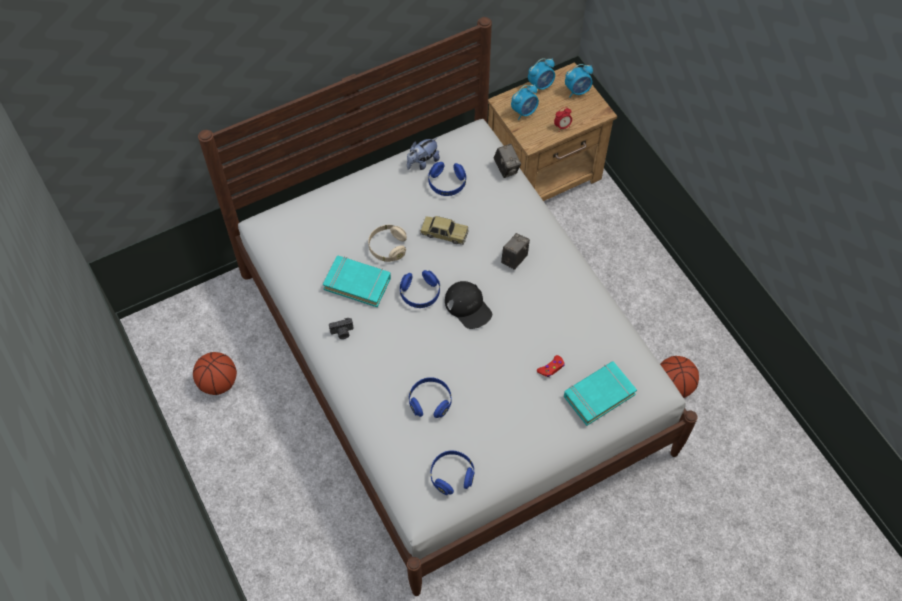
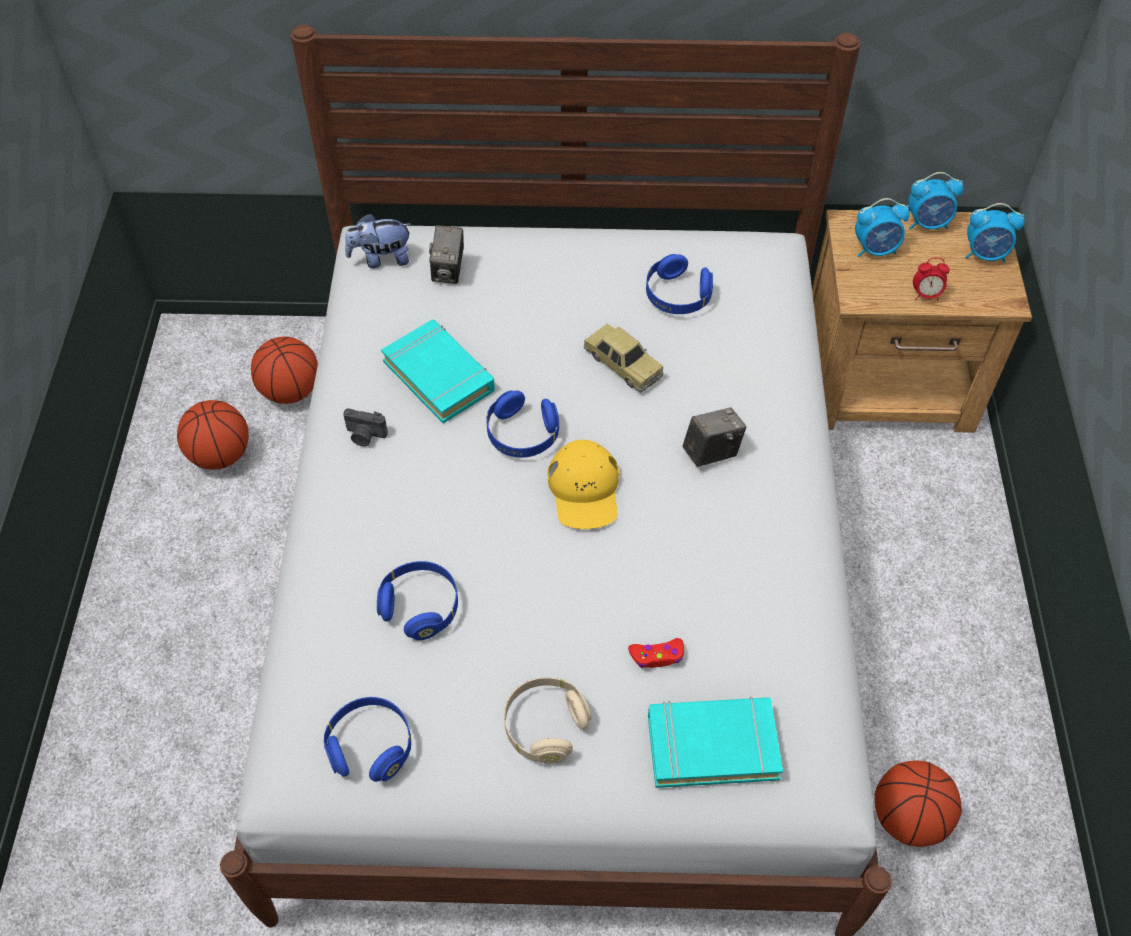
camera: 30 degrees right, 5 degrees down
(231, 328) = (291, 391): none -> basketball
(387, 248) = (521, 346): beige headphones -> beige headphones (545, 726)
(422, 162) = (661, 252): plush toy -> plush toy (381, 259)
(468, 307) = (584, 490): black cap -> yellow cap
(506, 168) = (788, 315): camera -> camera (448, 271)

